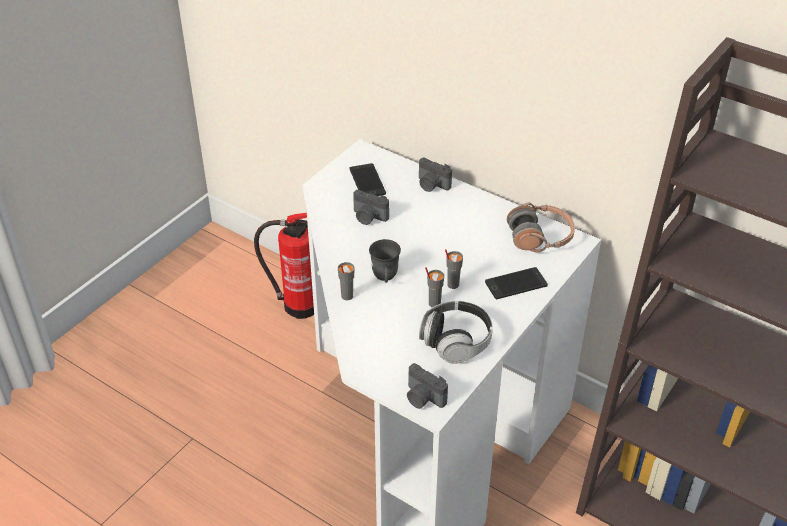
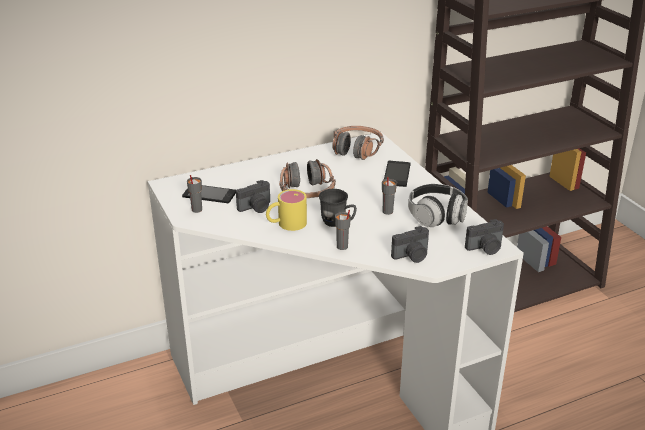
camera: 60 degrees left, 10 degrees down
(297, 305) = (127, 396): fire extinguisher -> none
(356, 246) = (286, 224): none -> yellow mug
(424, 236) = (306, 192): none -> headphones
(431, 185) = (249, 170): camera -> camera (412, 256)
(452, 284) = (373, 198): grey cup -> grey cup (196, 210)

